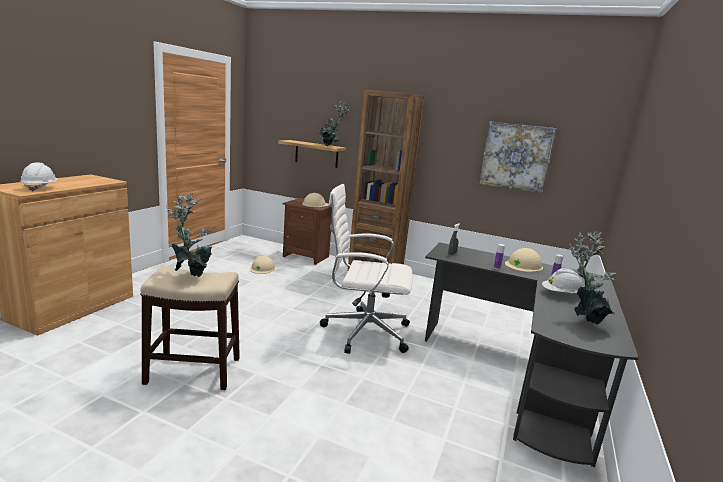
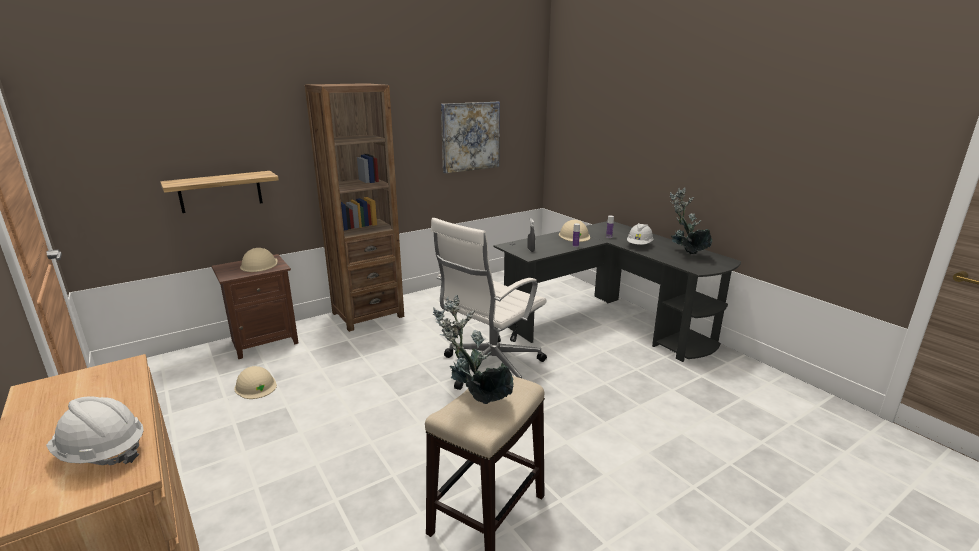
camera: 55 degrees left, 5 degrees up
(331, 146) = (255, 174): potted plant -> none

